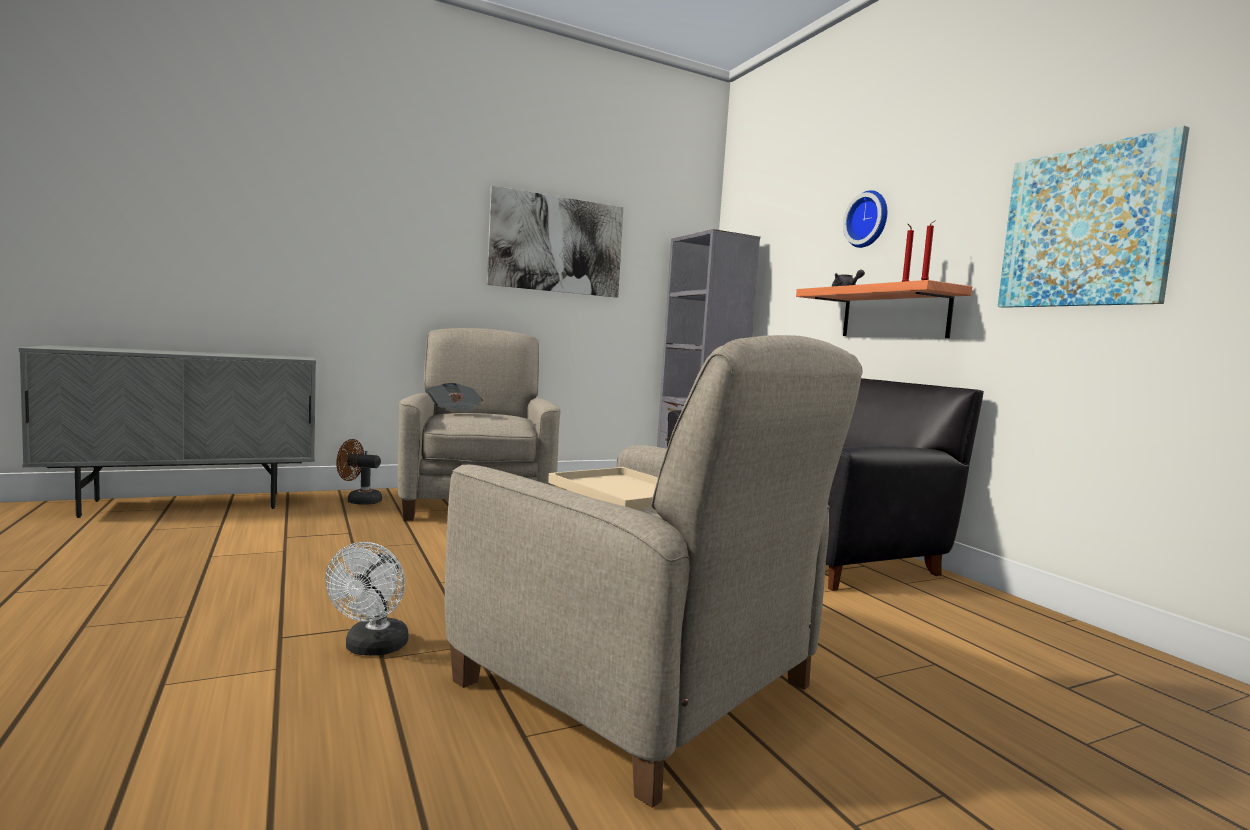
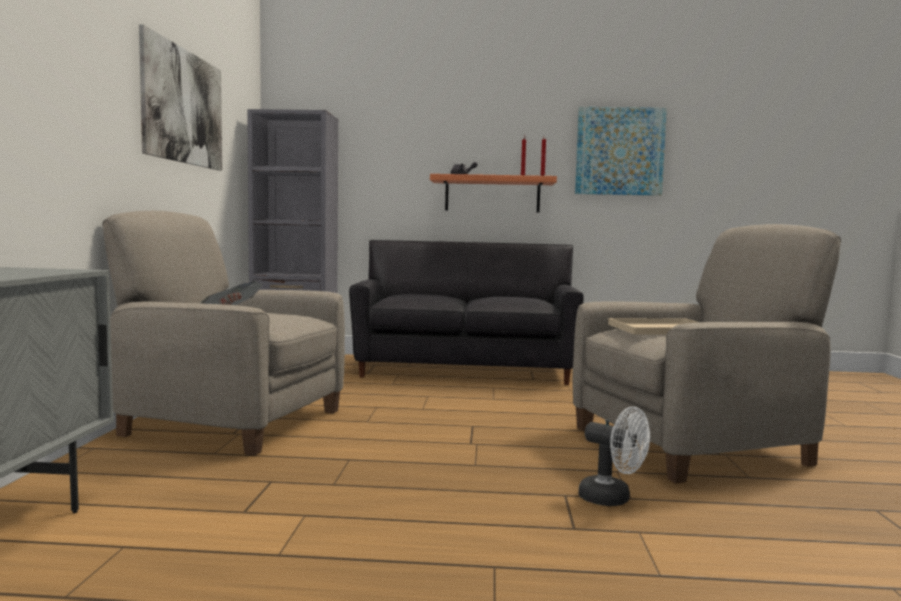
camera: 60 degrees left, 0 degrees up
(359, 501) = (123, 465): brown fan -> none
(868, 220) = (461, 123): wall clock -> none

